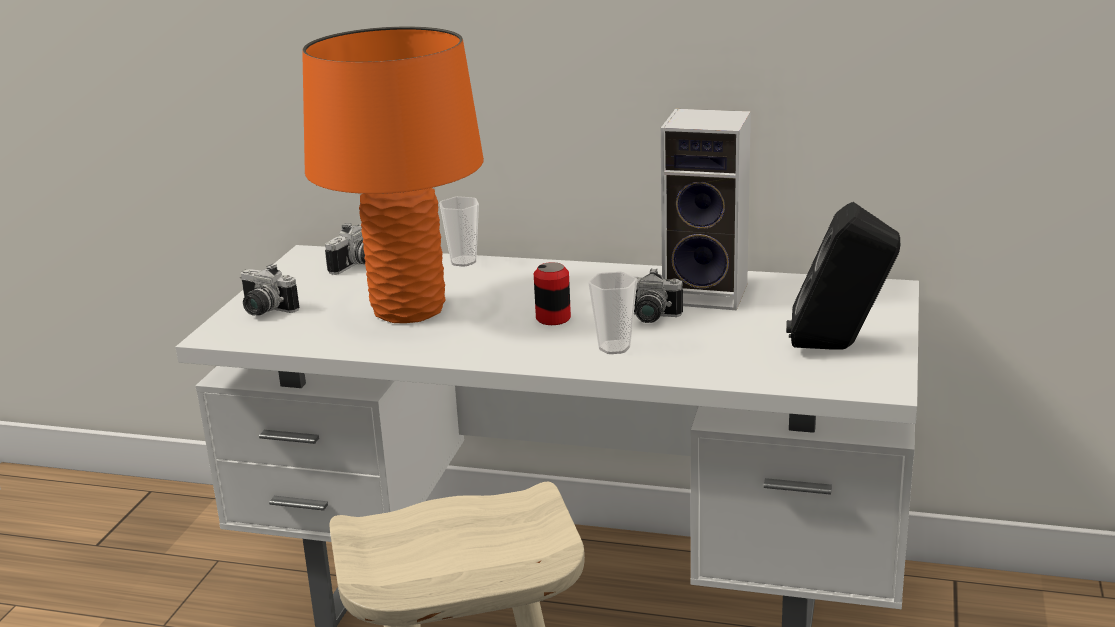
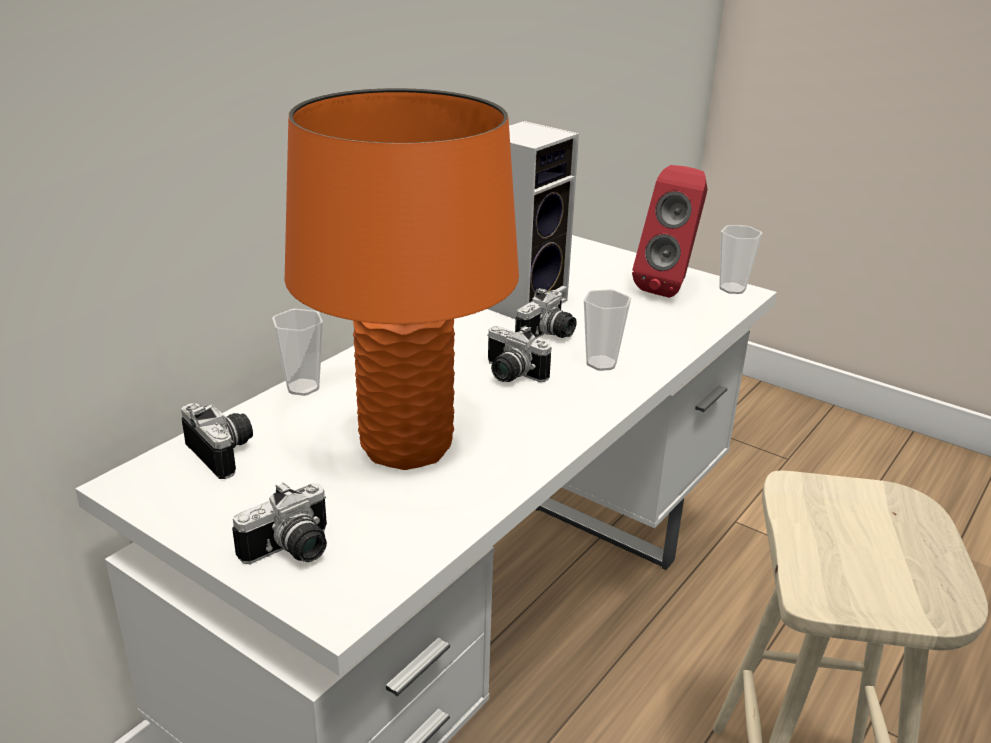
camera: 70 degrees left, 5 degrees up
(553, 318) = (510, 375): can -> camera
(838, 348) = (669, 287): black speaker -> red speaker
(885, 380) = (732, 289): none -> cup

